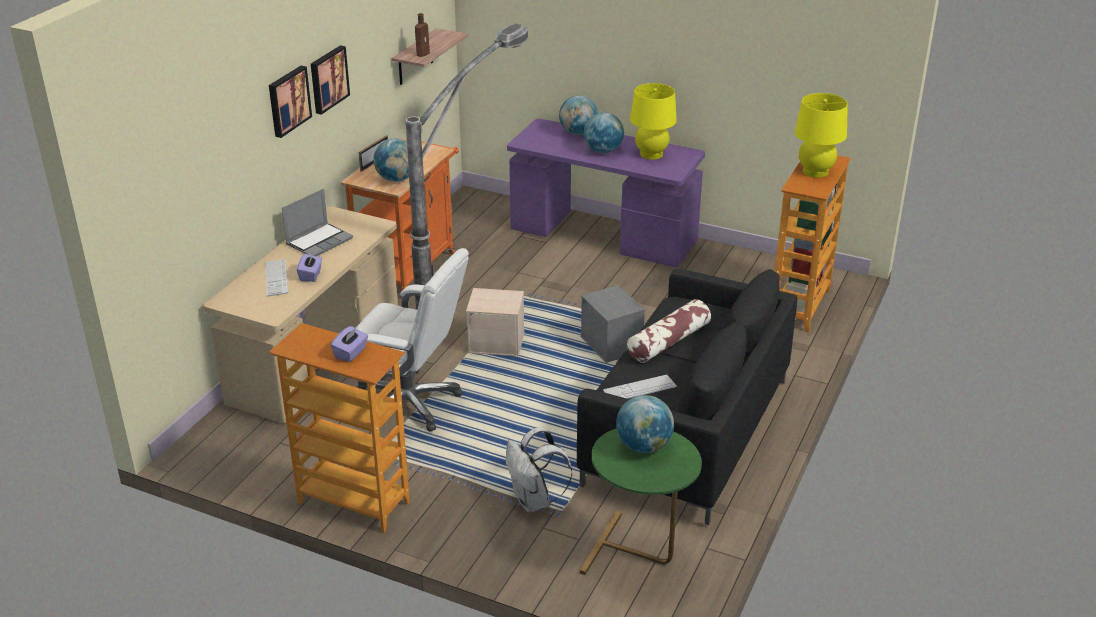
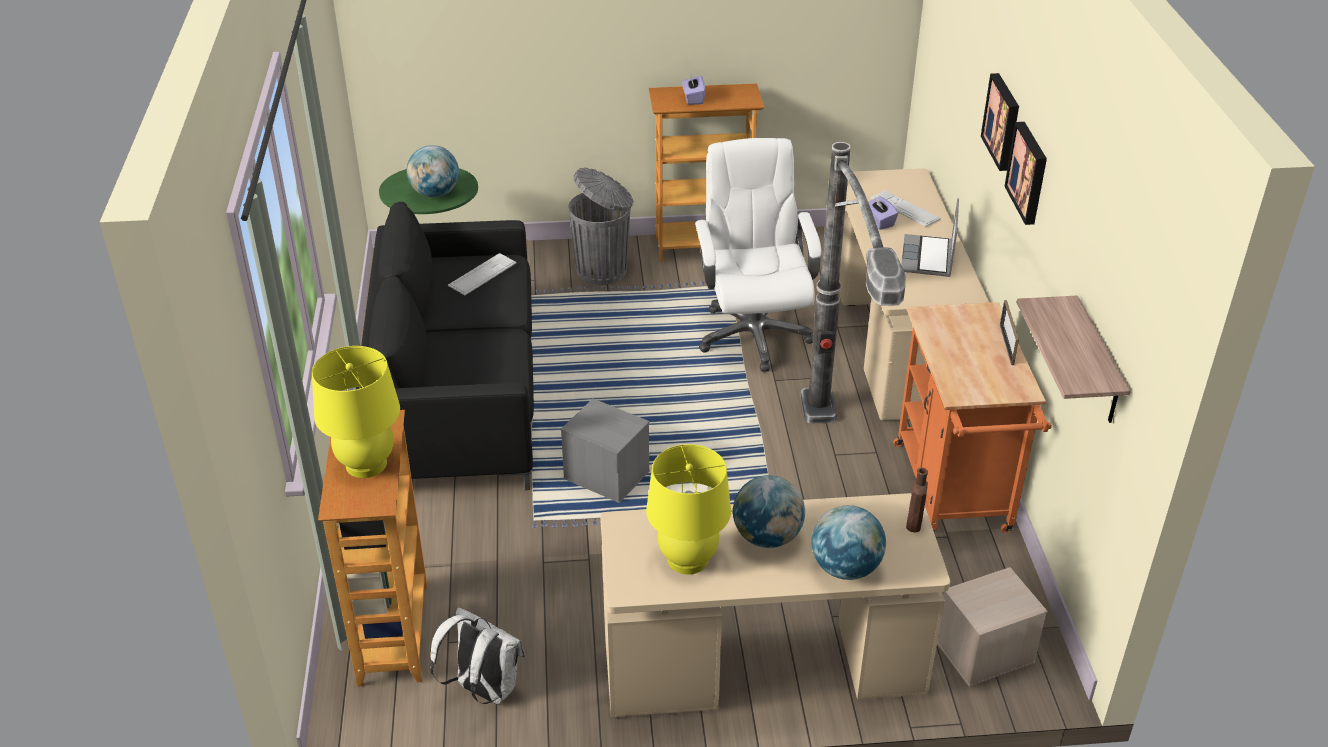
camera: 150 degrees right, 5 degrees up
(396, 179) = (943, 328): globe -> none
(408, 402) = (753, 334): white office chair -> white office chair turned 90 degrees clockwise
(424, 53) = (1049, 319): brown bottle -> brown bottle (914, 525)
(469, 513) = (603, 270): none -> grey trash can
(497, 342) = (736, 429): beige storage box -> beige storage box (983, 653)
(534, 501) = (558, 295): white backpack -> white backpack (483, 690)
(603, 236) = (763, 668): purple desk -> beige desk
(668, 342) = (485, 334): pillow -> none

